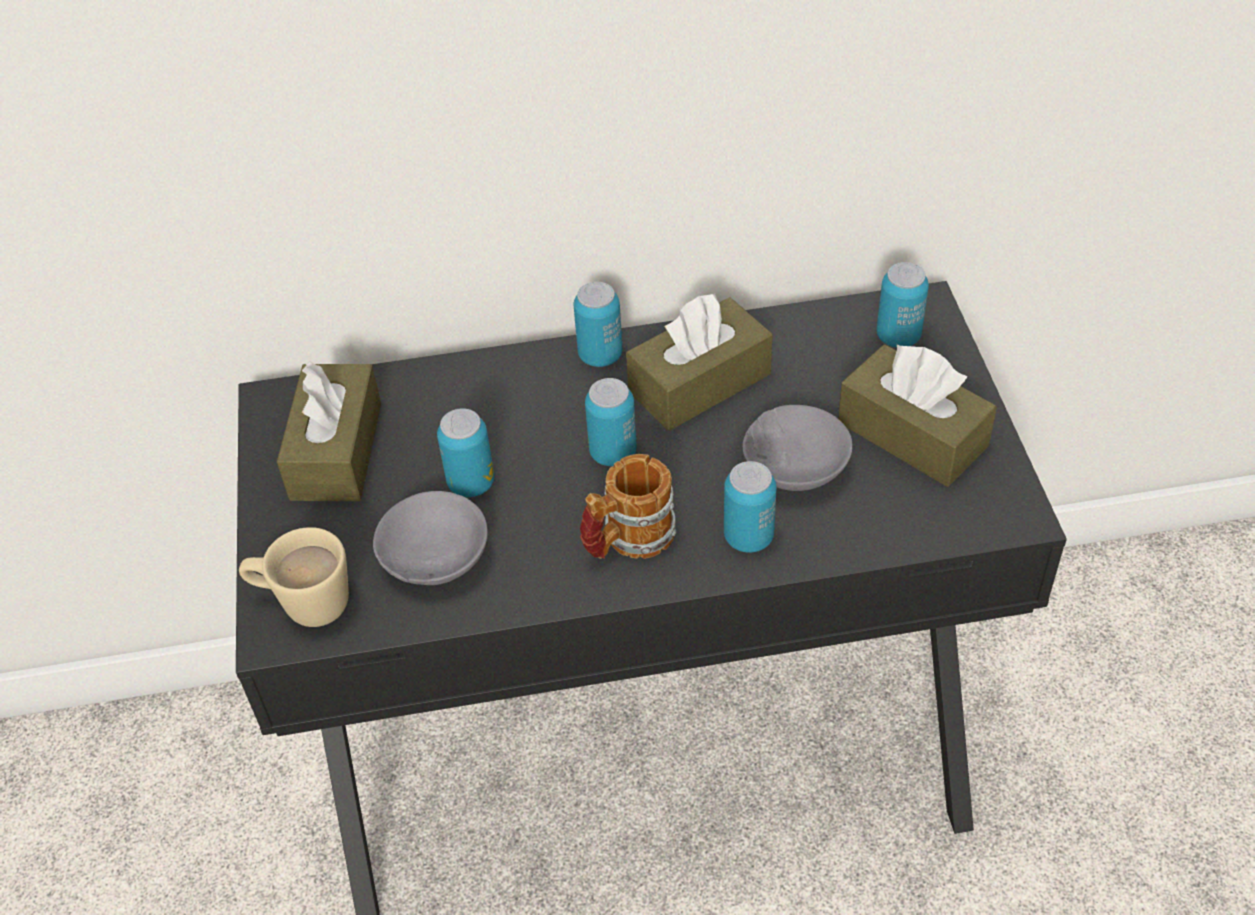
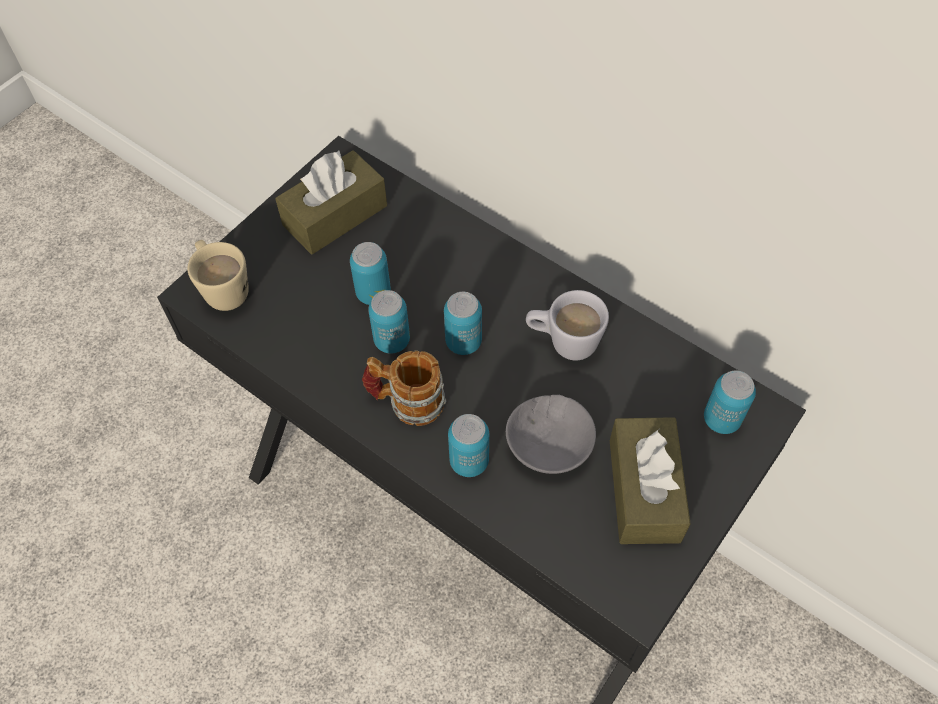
camera: 45 degrees right, 10 degrees up
(438, 555) = (310, 320): grey bowl -> none
(600, 355) = (531, 275): can -> can (392, 340)
(699, 383) = (563, 342): brown tissue box -> white mug

